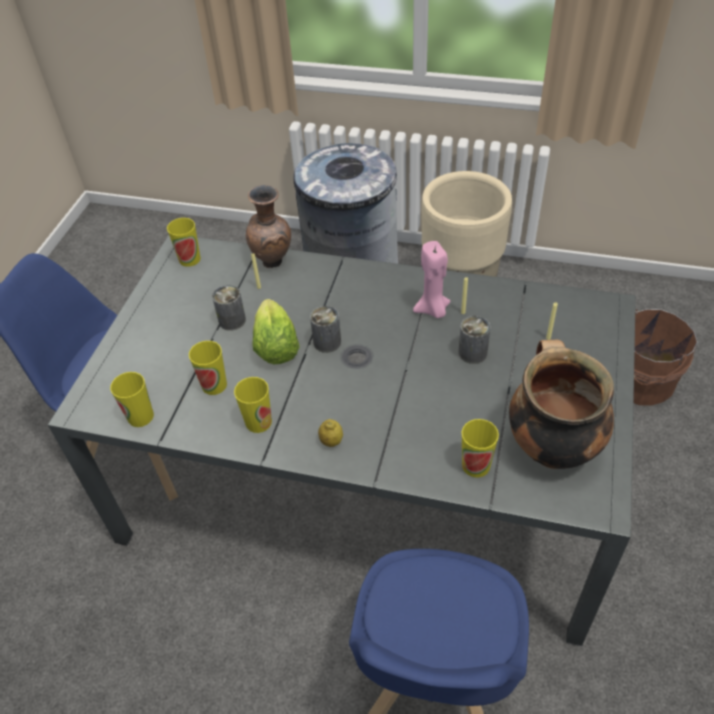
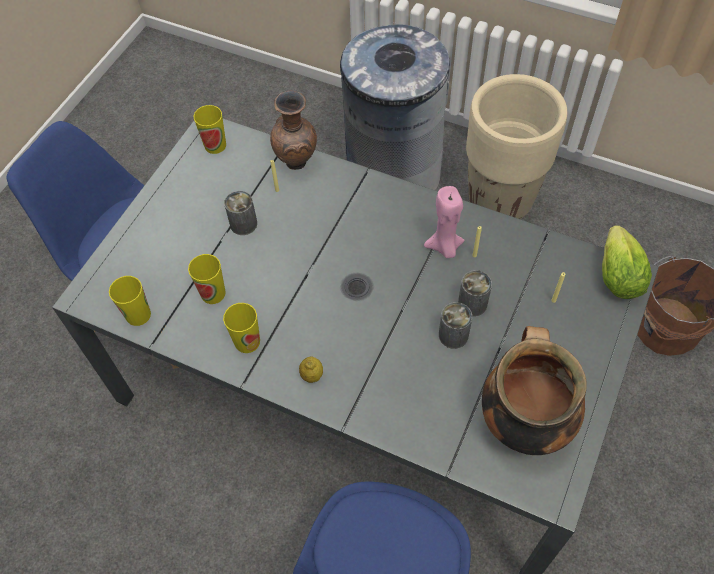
camera: 10 degrees right, 10 degrees up
(276, 347) = (280, 262): lettuce -> lettuce (617, 277)
(327, 342) = (331, 265): can -> can (453, 335)
(476, 465) = (444, 428): cup -> none

